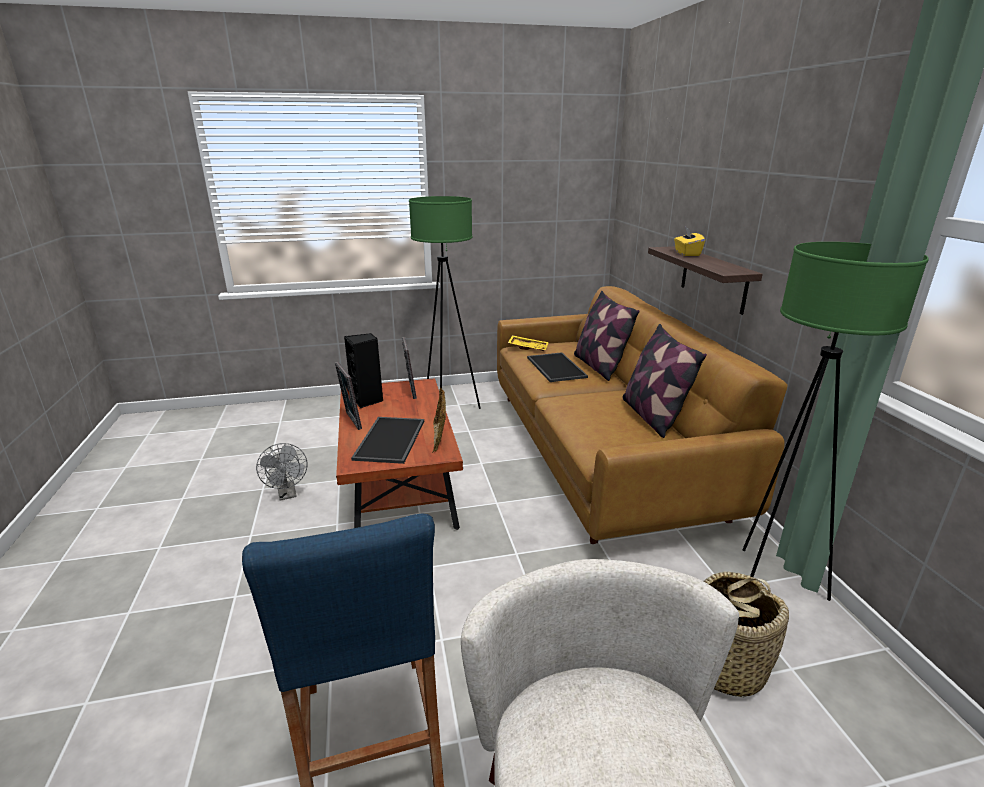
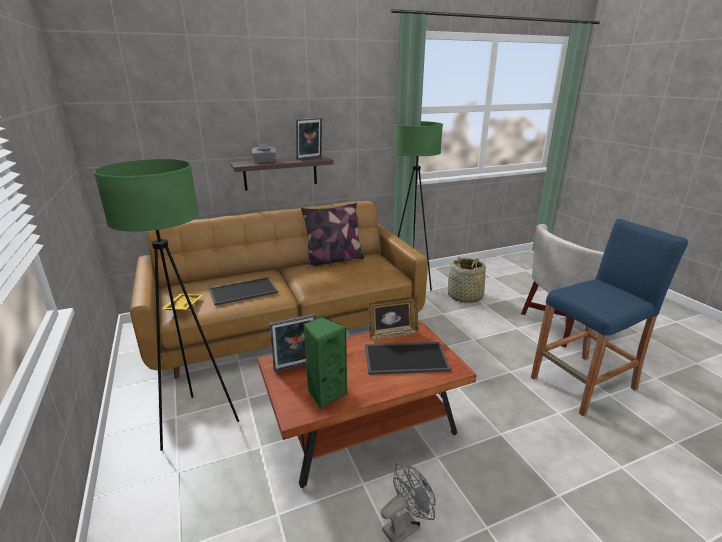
camera: 100 degrees left, 0 degrees up
(351, 421) = (379, 392): picture frame -> picture frame (310, 158)
(367, 400) = (325, 393): black speaker -> green speaker
(599, 366) = (242, 275): pillow -> none
(686, 253) = (265, 161): yellow tissue box -> grey tissue box

